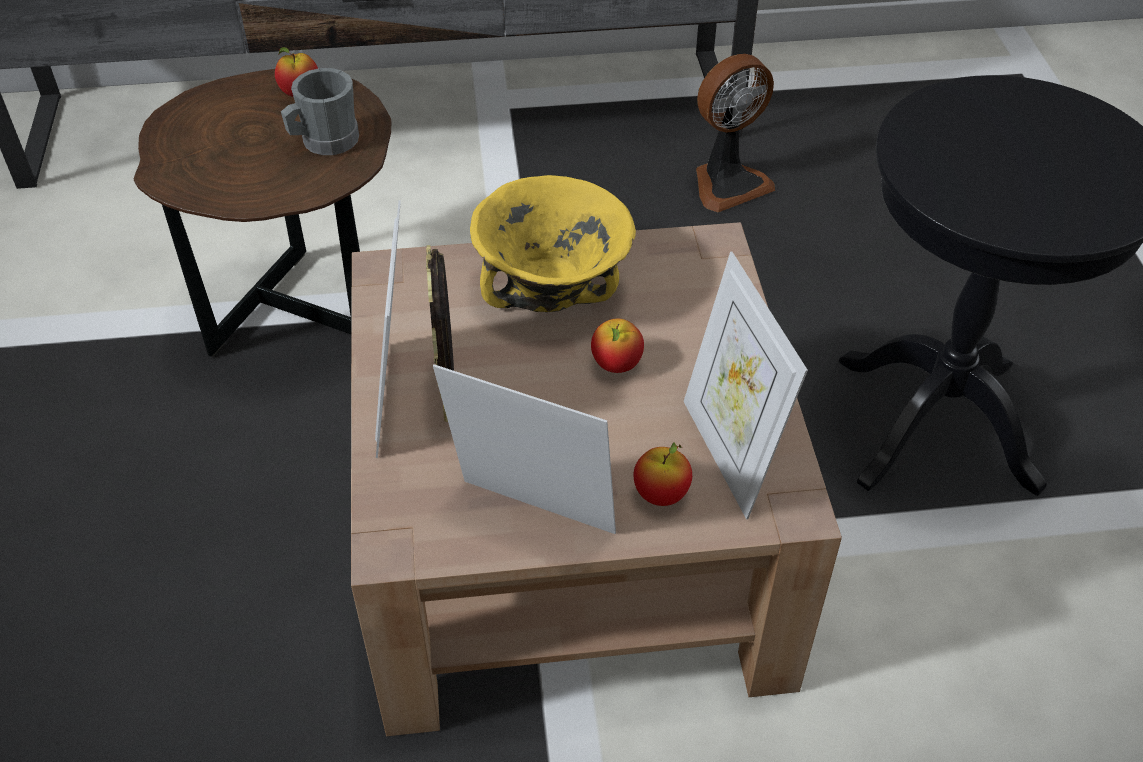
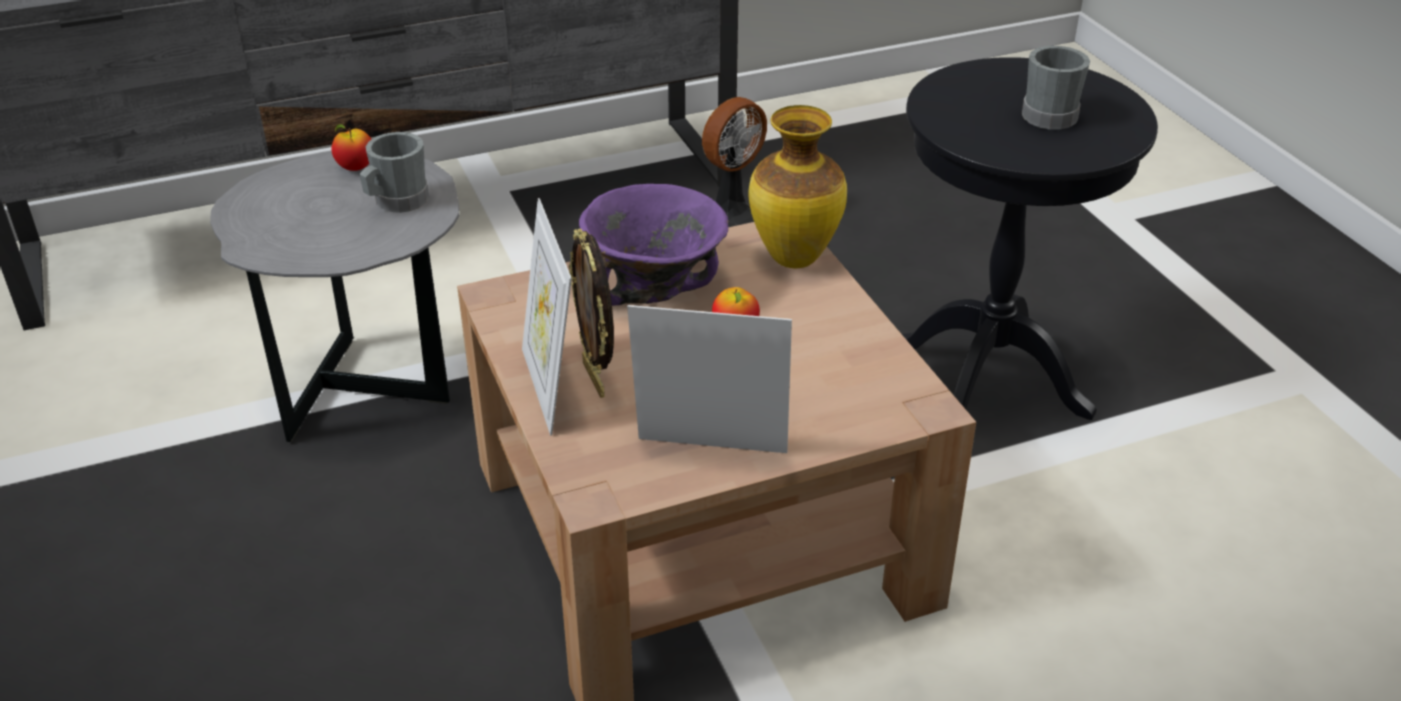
camera: 15 degrees left, 10 degrees down
(303, 315) = (370, 392): brown side table -> grey side table
(551, 290) = (653, 286): yellow bowl -> purple bowl
(661, 494) = (814, 418): apple -> none
(713, 281) = (793, 258): none -> vase
(729, 453) = (859, 379): picture frame -> none
(1049, 166) = (1052, 114): none -> grey mug

